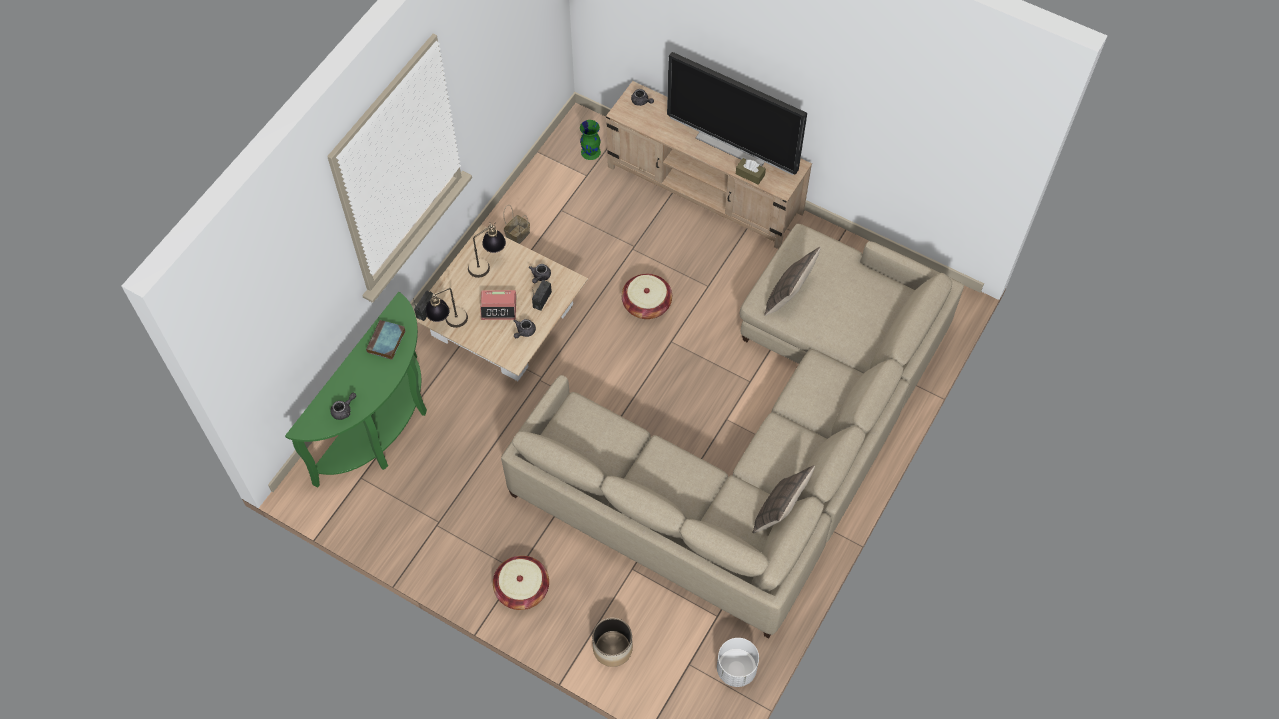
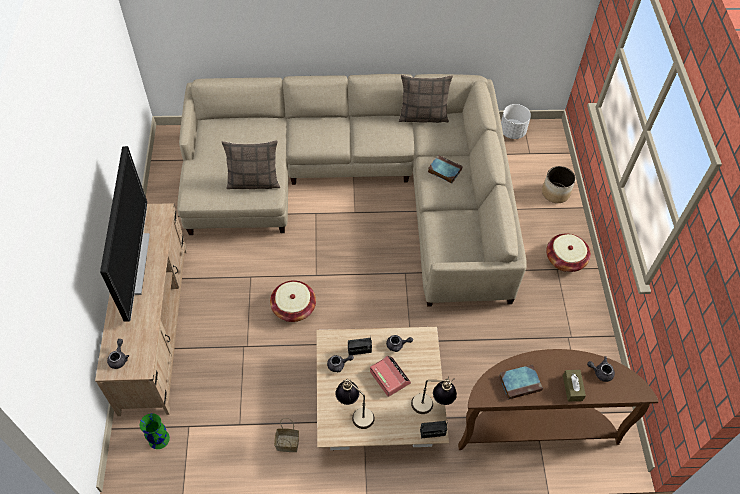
camera: 125 degrees left, 5 degrees down
(382, 428) = (535, 426): green console table -> brown console table
(684, 480) = (443, 170): none -> book
(750, 174) = (160, 238): brown tissue box -> brown tissue box (572, 388)

